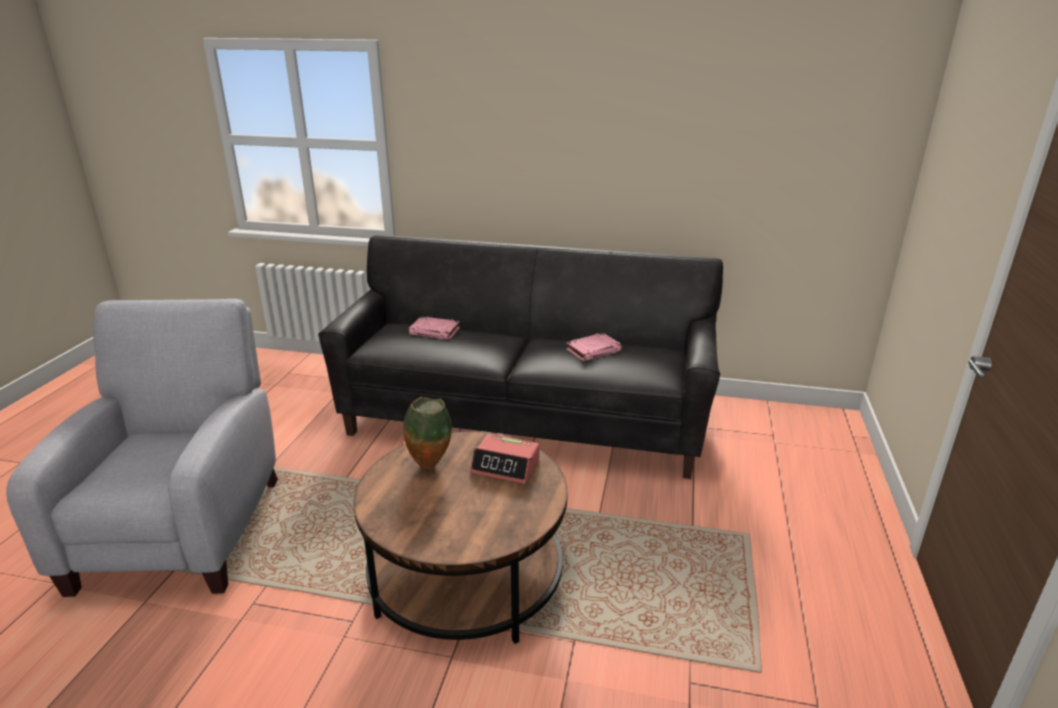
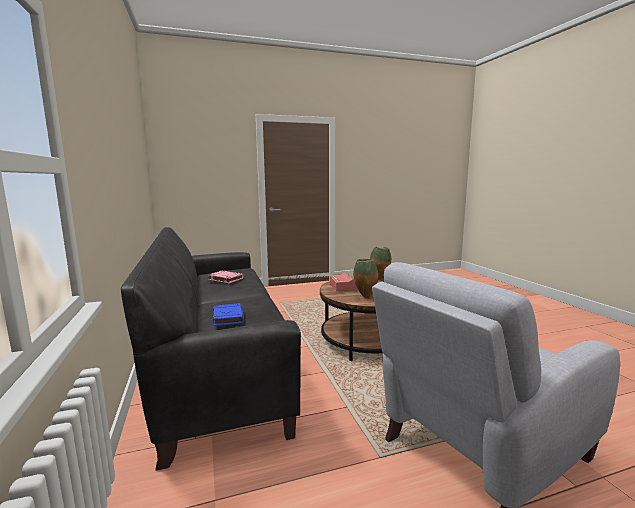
camera: 120 degrees left, 15 degrees down
(435, 331) = (228, 317): pink book -> blue book
(510, 535) = (379, 279): none -> vase

